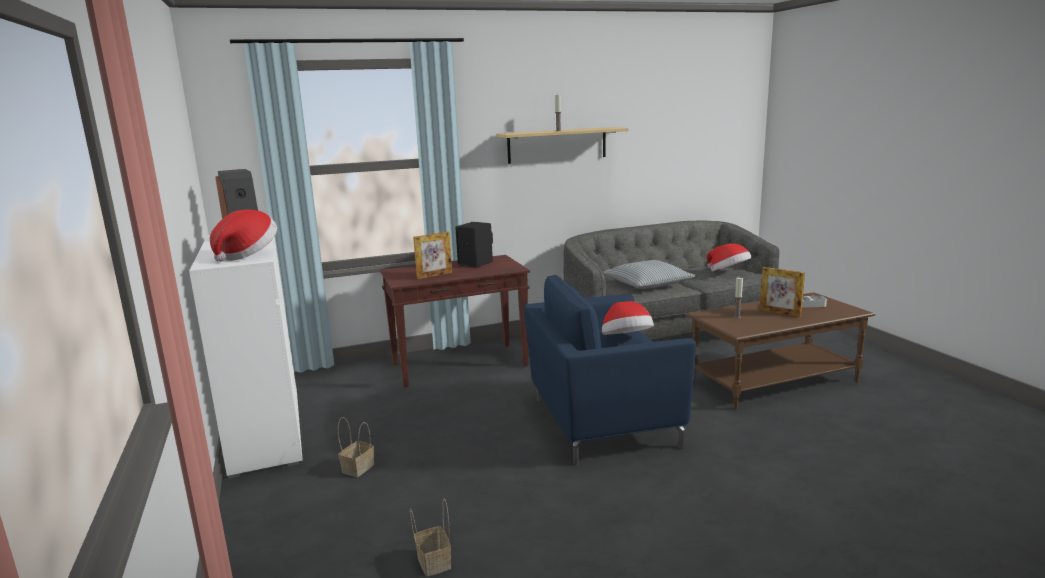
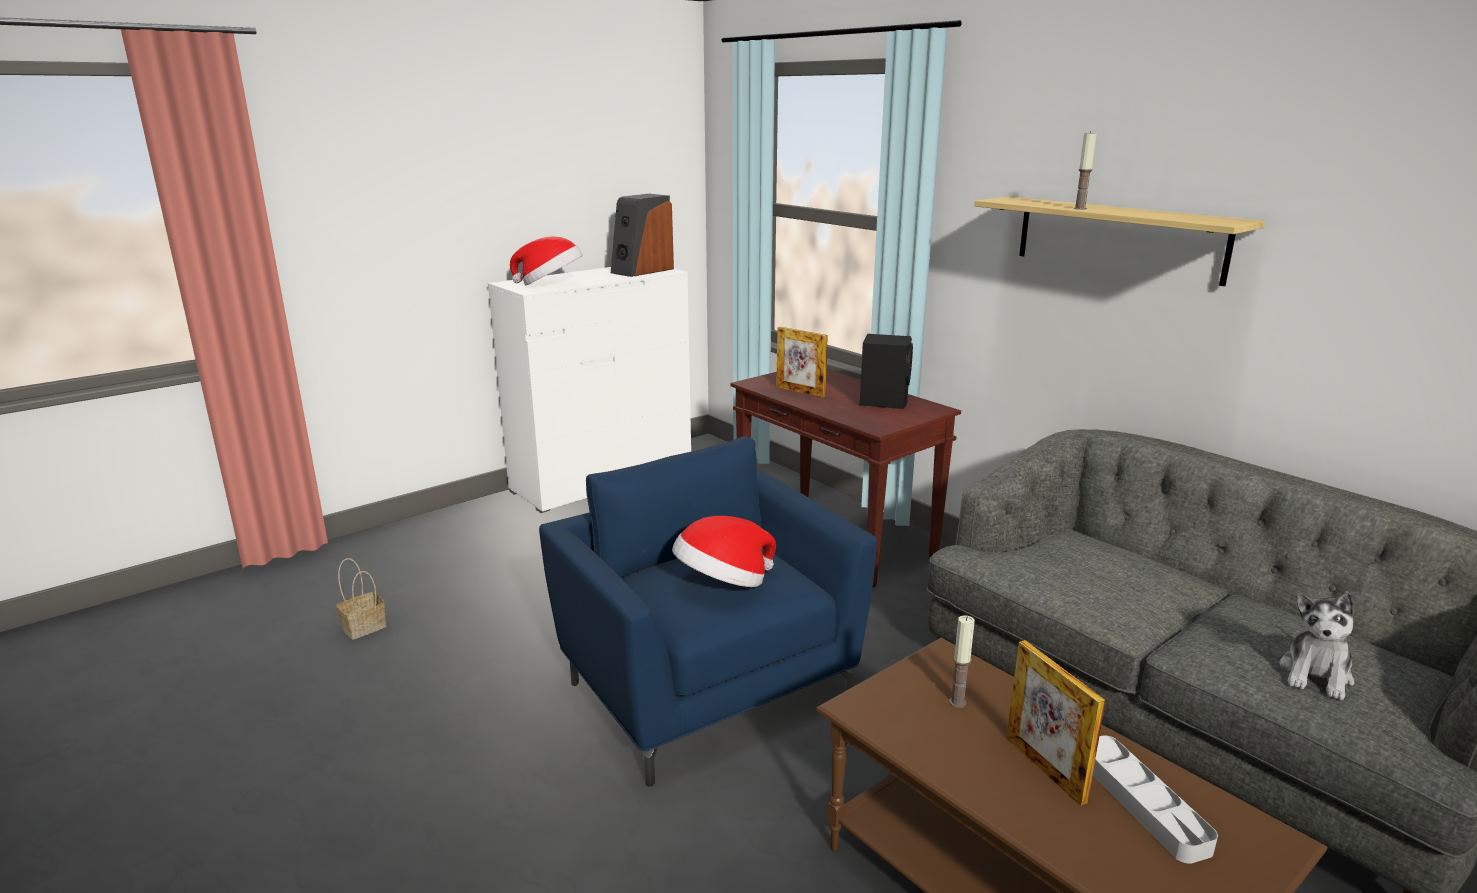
camera: 70 degrees right, 5 degrees up
(358, 467) = (539, 543): basket -> none
(647, 284) = (1093, 577): pillow -> none
(728, 273) = (1316, 675): hat -> plush toy
(779, 312) = (1044, 769): picture frame -> picture frame turned 45 degrees counterclockwise

